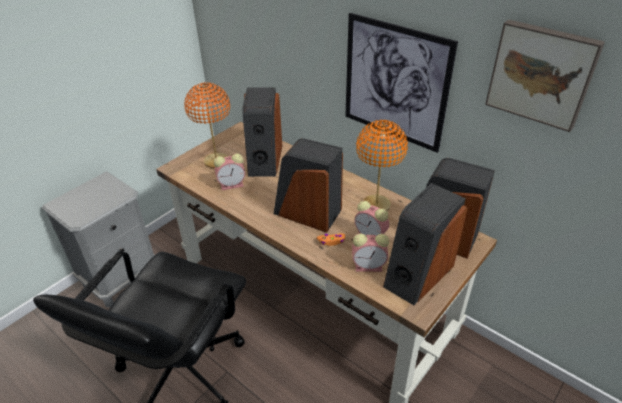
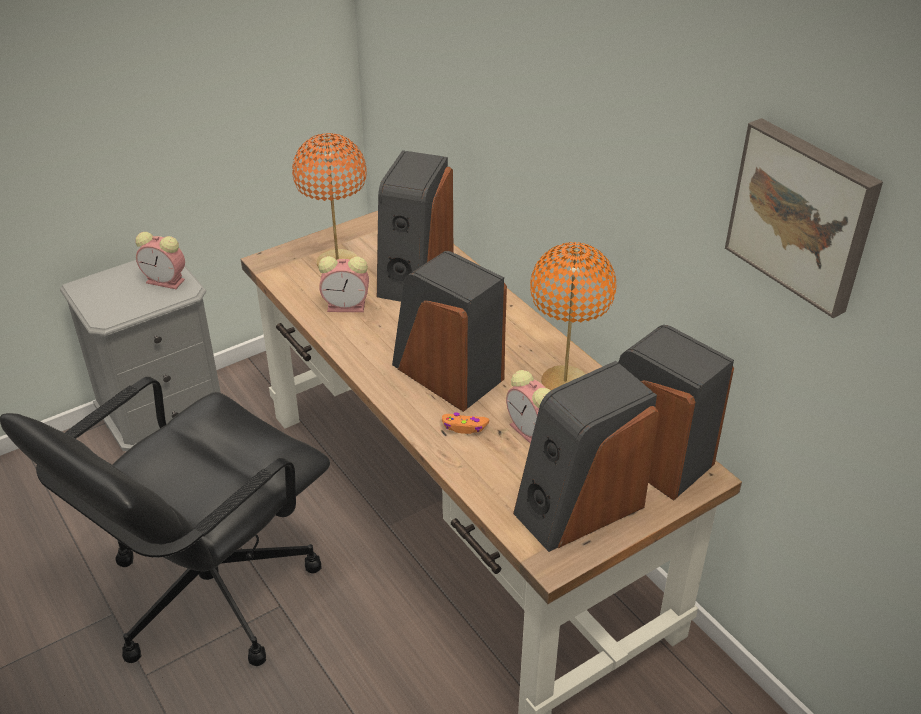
camera: 15 degrees right, 0 degrees up
(369, 266) = (507, 477): alarm clock -> alarm clock (167, 281)
(395, 83) = (614, 185): picture -> none

